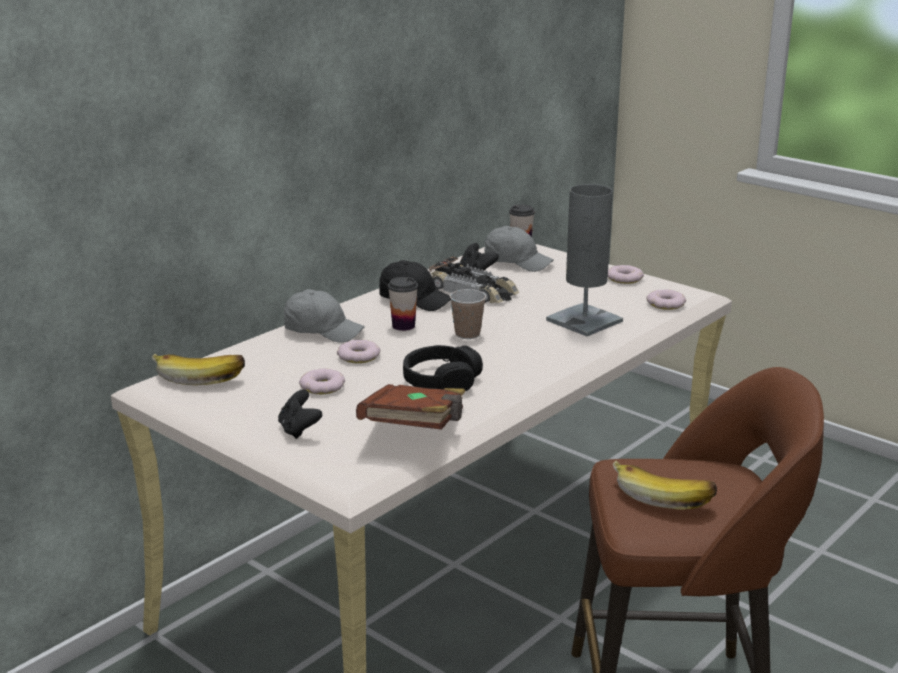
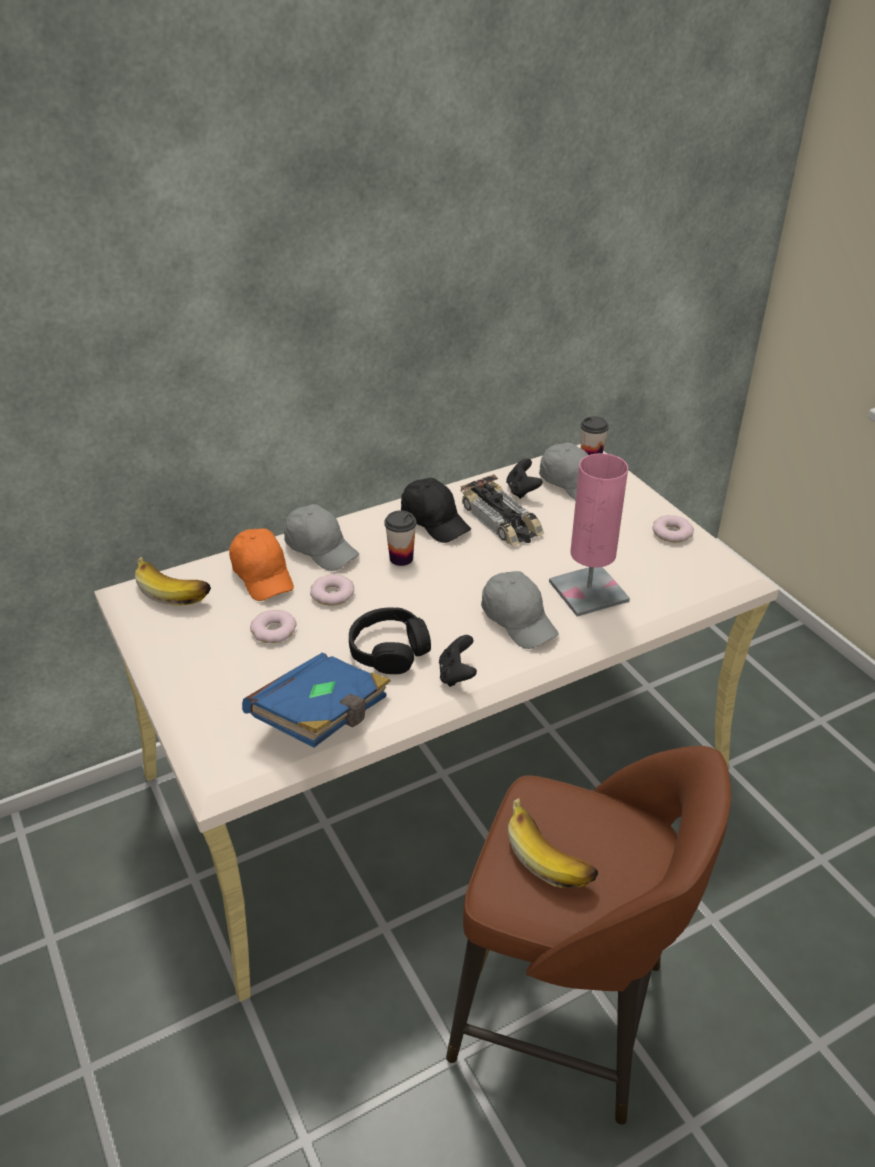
camera: 20 degrees right, 15 degrees up
(281, 355) = (263, 575): none -> orange cap
(299, 430) = (217, 688): black game controller -> black game controller (456, 675)
(416, 430) = (323, 717): brown book -> blue book
(467, 334) = (456, 585): cup -> none
(540, 346) = (518, 620): none -> grey cap
(584, 321) = (588, 591): grey table lamp -> pink table lamp
(666, 304) = (693, 583): donut -> none

